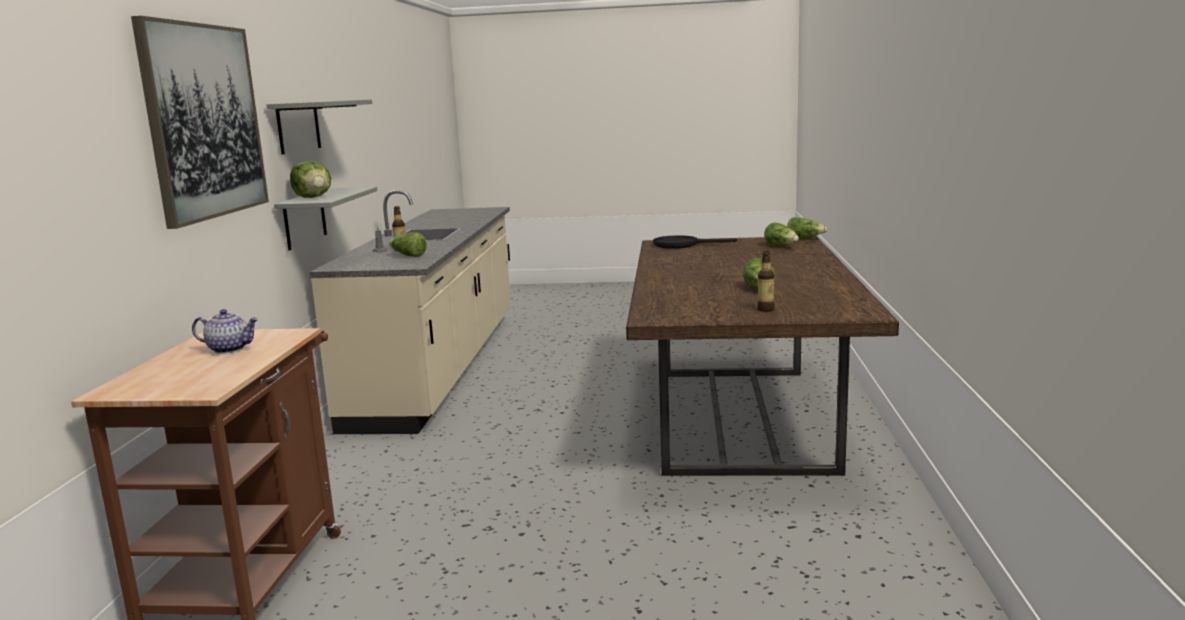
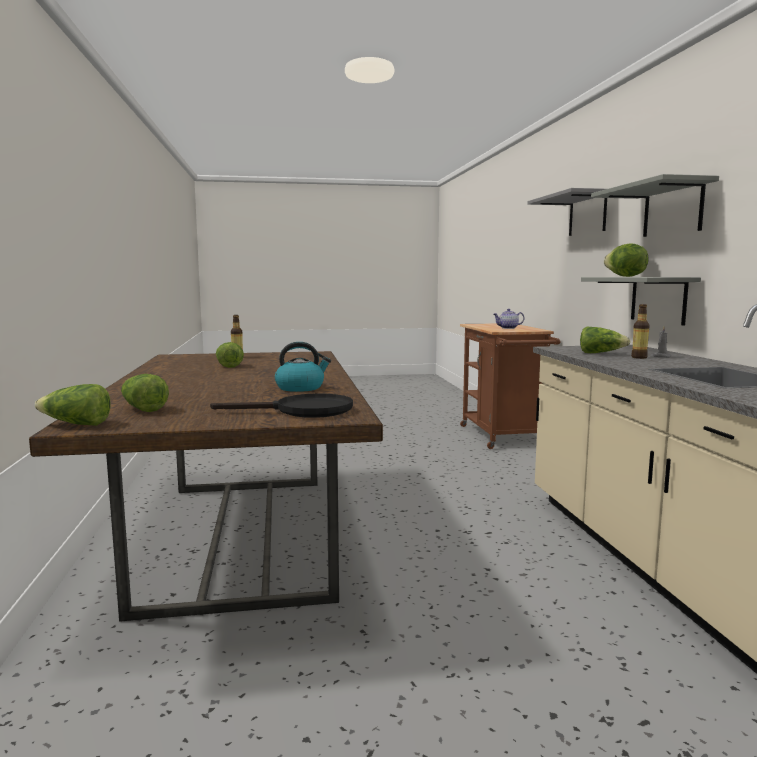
camera: 165 degrees right, 5 degrees down
(204, 121) = (587, 214): picture -> grey shelf
(682, 260) = (301, 388): none -> kettle

